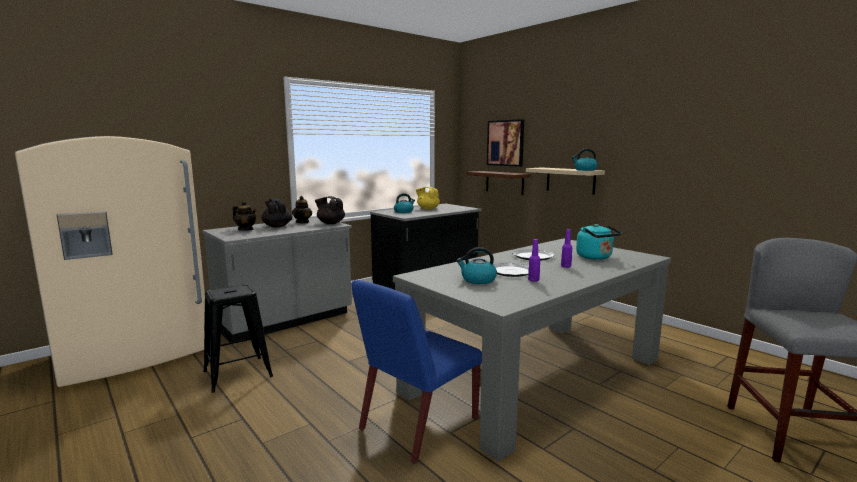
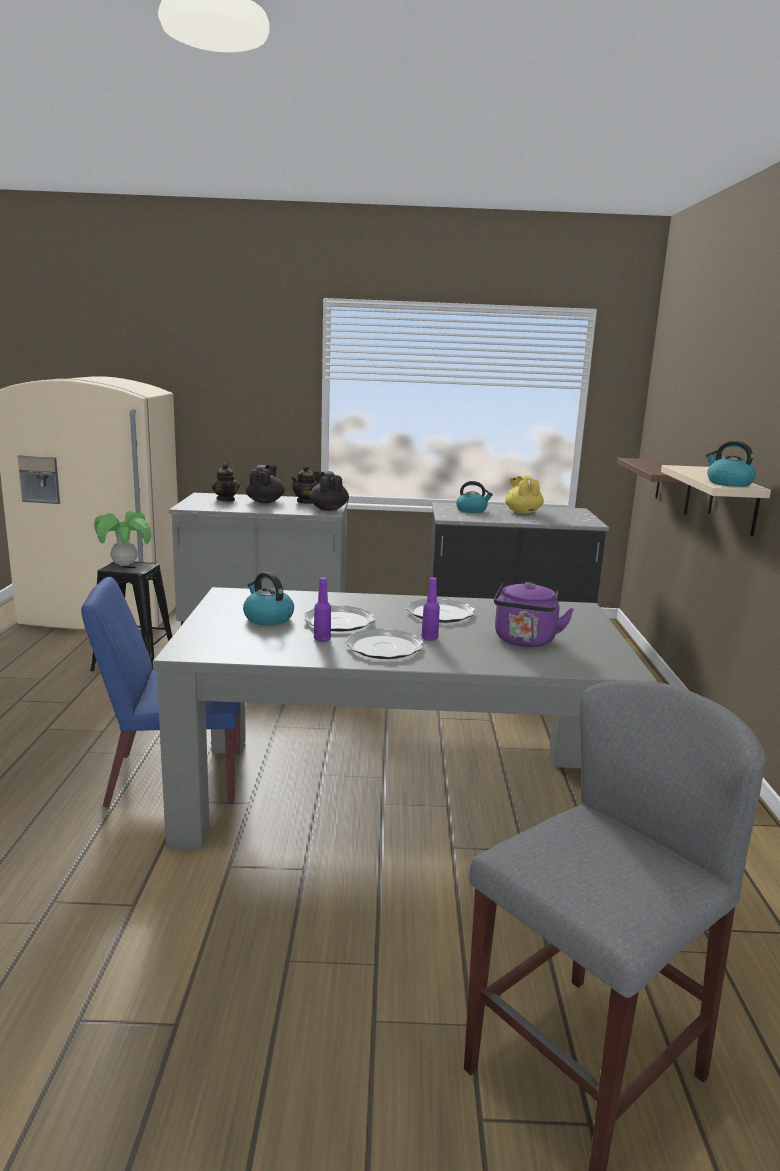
camera: 40 degrees right, 5 degrees up
(223, 291) = (124, 564): none -> potted plant
(505, 143) = (684, 412): picture -> none
(565, 275) = (384, 647): none -> plate
(596, 257) = (525, 641): turquoise kettle -> purple kettle

